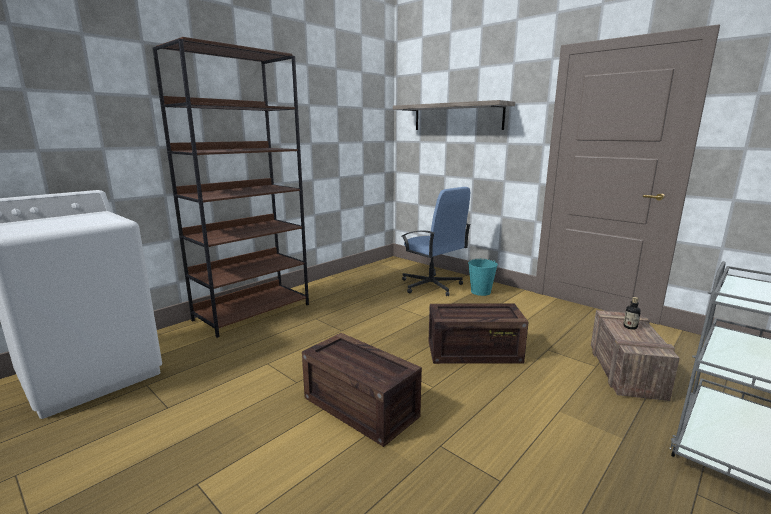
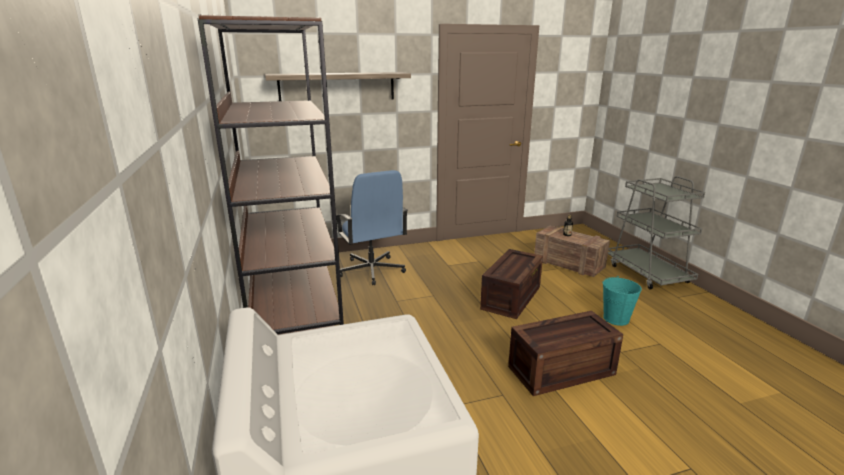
camera: 60 degrees left, 5 degrees up
(431, 286) = (371, 271): blue office chair -> blue office chair turned 75 degrees clockwise
(481, 292) = (411, 257): turquoise bucket -> turquoise bucket (616, 319)

